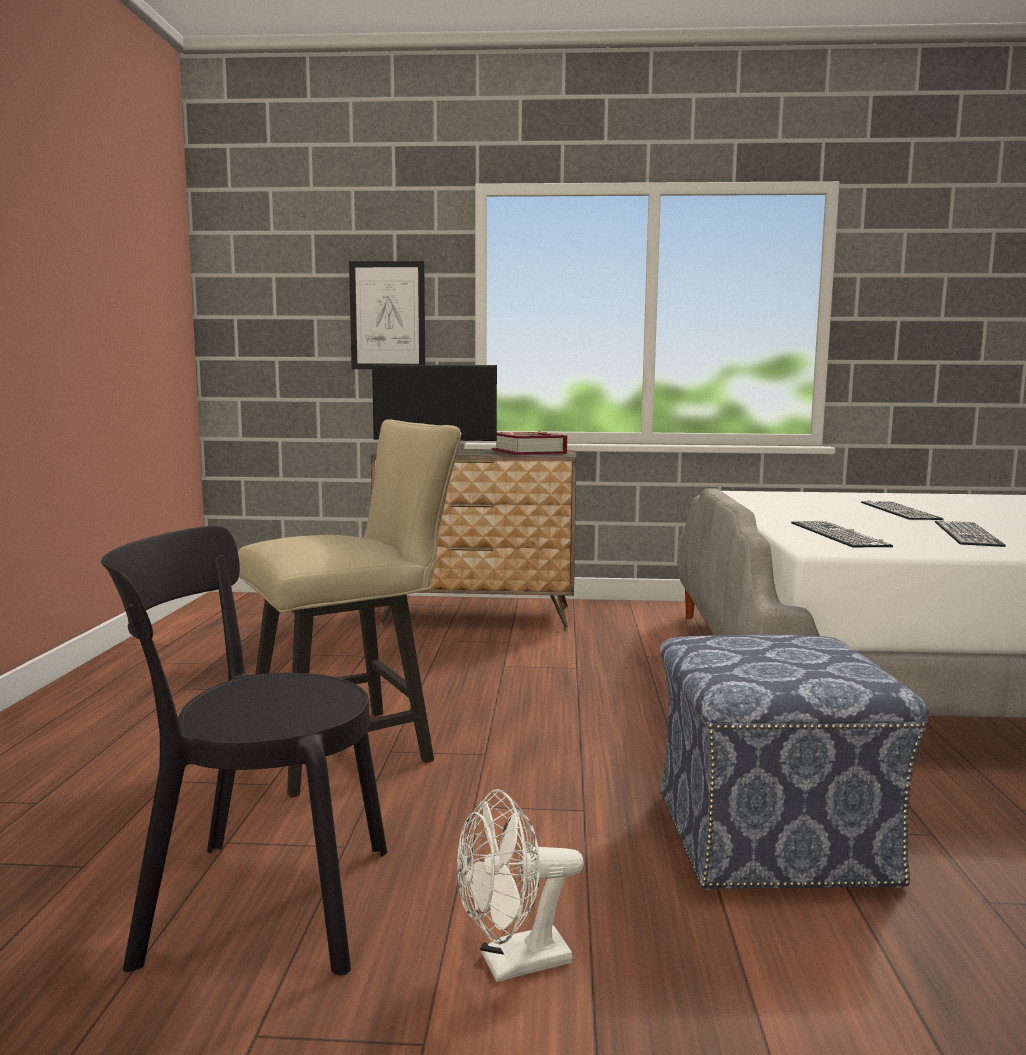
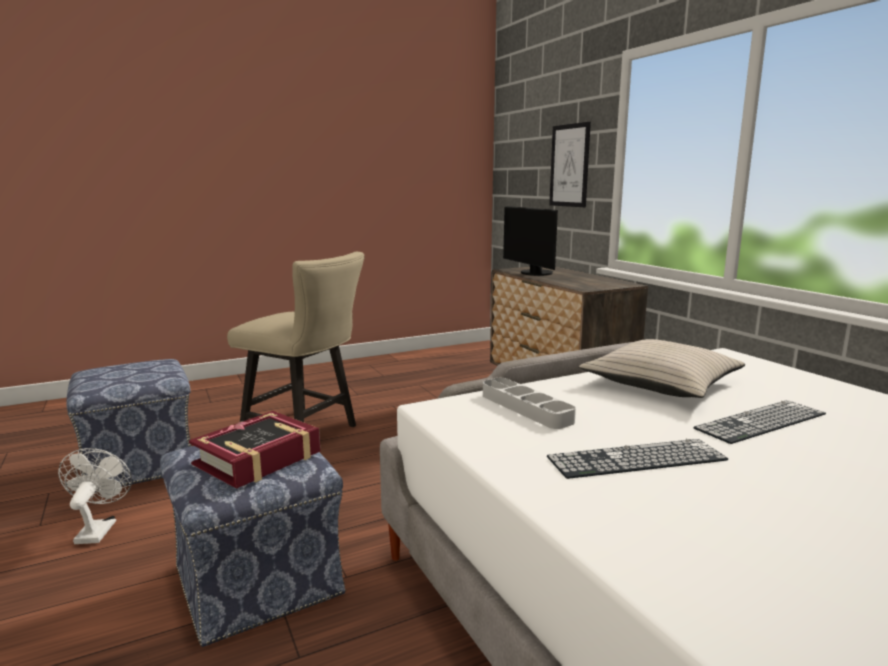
camera: 60 degrees right, 5 degrees up
(256, 903) = (141, 463): black chair -> ottoman
(512, 964) = (98, 529): white fan -> white fan turned 45 degrees clockwise
(529, 452) = (591, 282): book -> book (258, 458)
(795, 509) = (662, 383): none -> beige pillow
(837, 534) = (526, 408): keyboard -> grey tray

